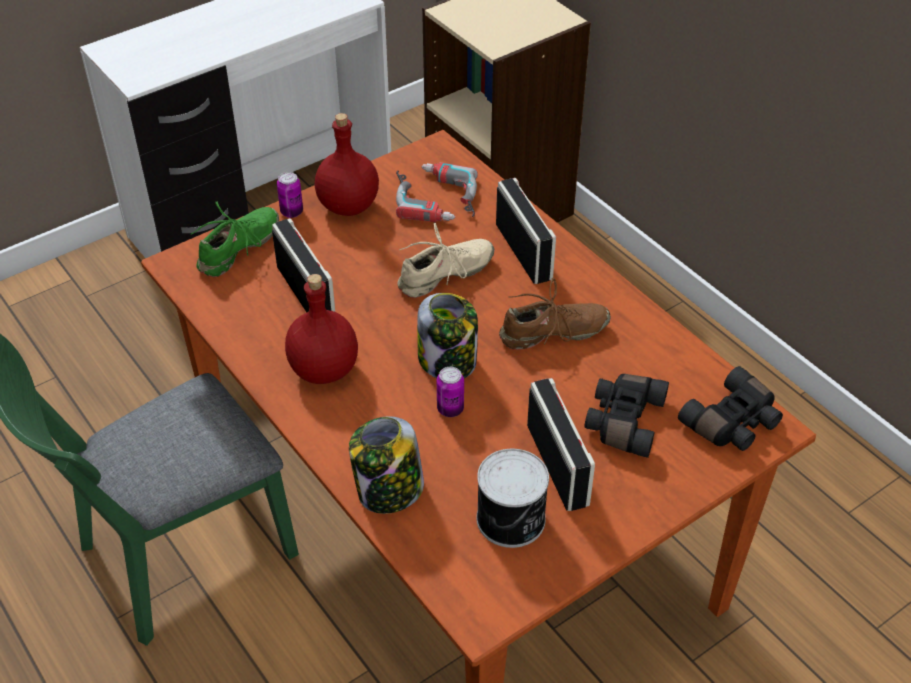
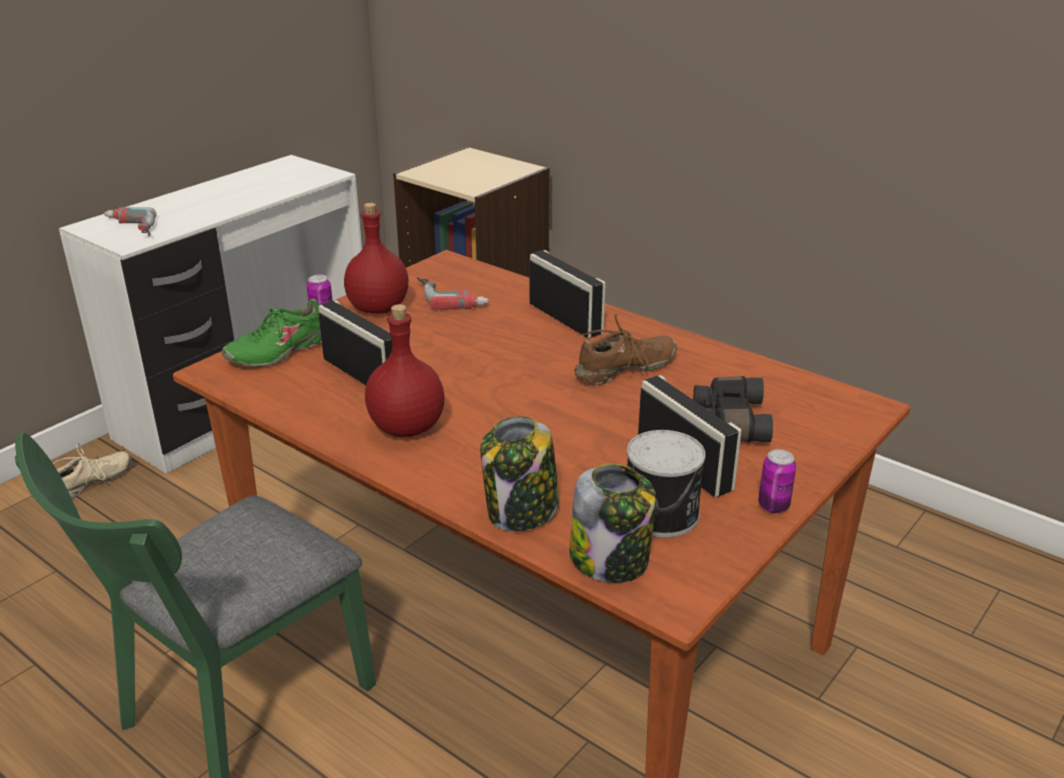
camera: 15 degrees left, 15 degrees down
(239, 249) = (278, 351): green shoe -> green shoe turned 150 degrees counterclockwise
(446, 275) = (499, 343): beige shoe -> beige shoe (92, 483)
(448, 194) = (472, 289): power drill -> power drill (128, 229)
(448, 361) = (533, 403): jar -> jar (610, 560)
(450, 409) = (553, 438): can -> can (773, 506)
(733, 423) = (831, 408): black binoculars -> none

